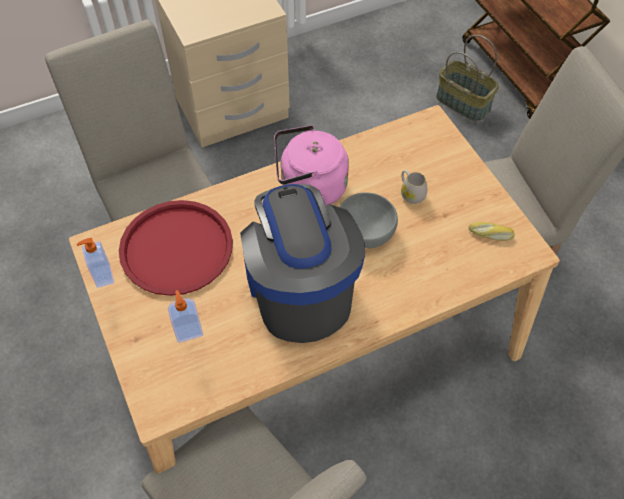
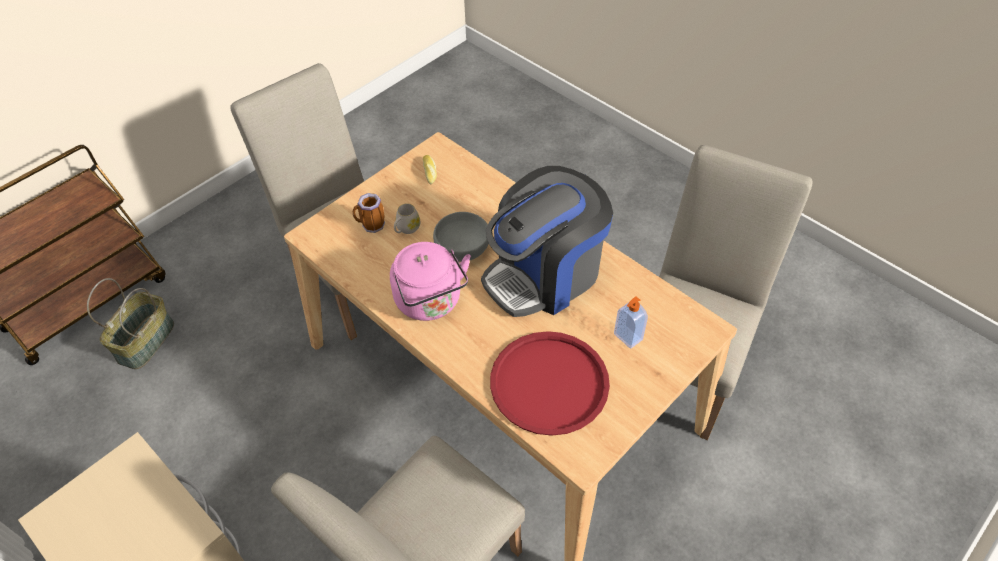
camera: 110 degrees left, 5 degrees down
(102, 276) = (612, 433): soap dispenser -> none
(425, 168) = (371, 226): none -> mug

